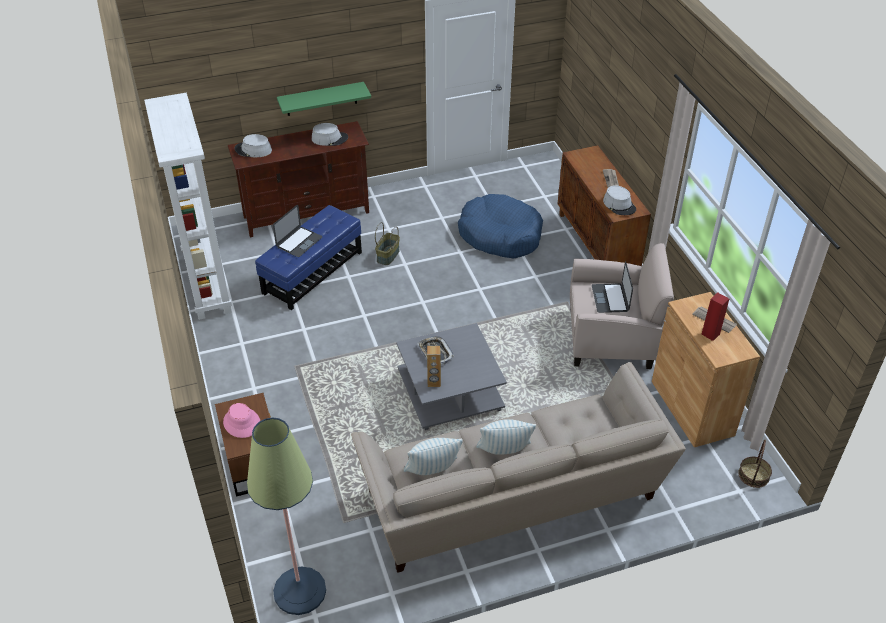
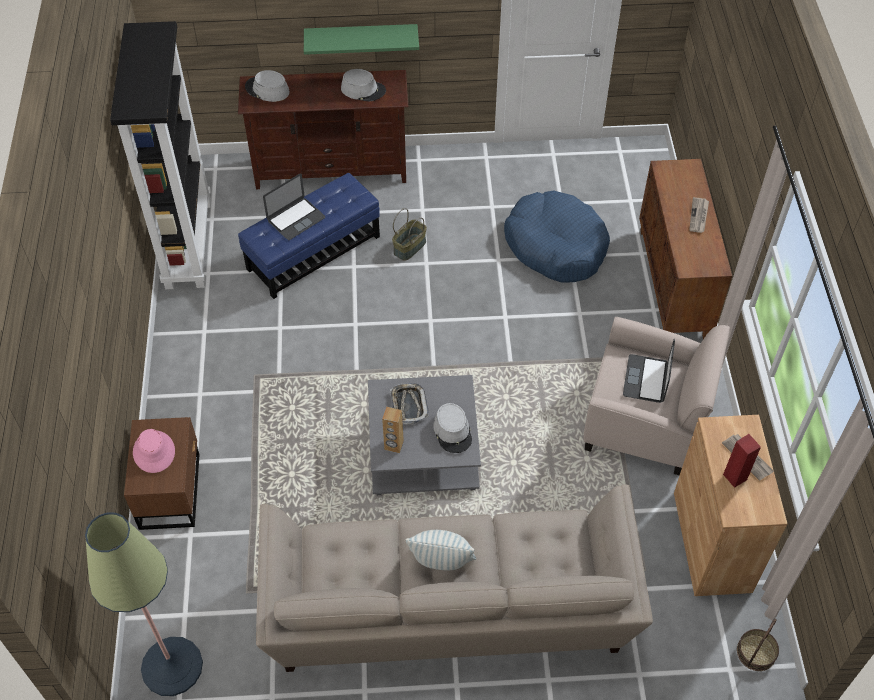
camera: 15 degrees right, 10 degrees up
(206, 284) = (187, 243): white bookcase -> black bookcase
(432, 470) = (348, 567): pillow -> none
(619, 205) = (696, 254): grey hat -> grey hat (453, 431)

